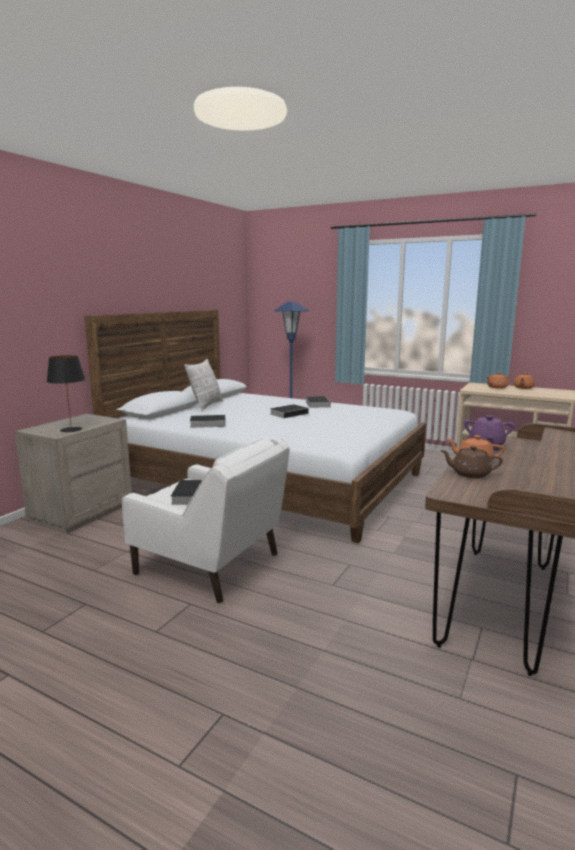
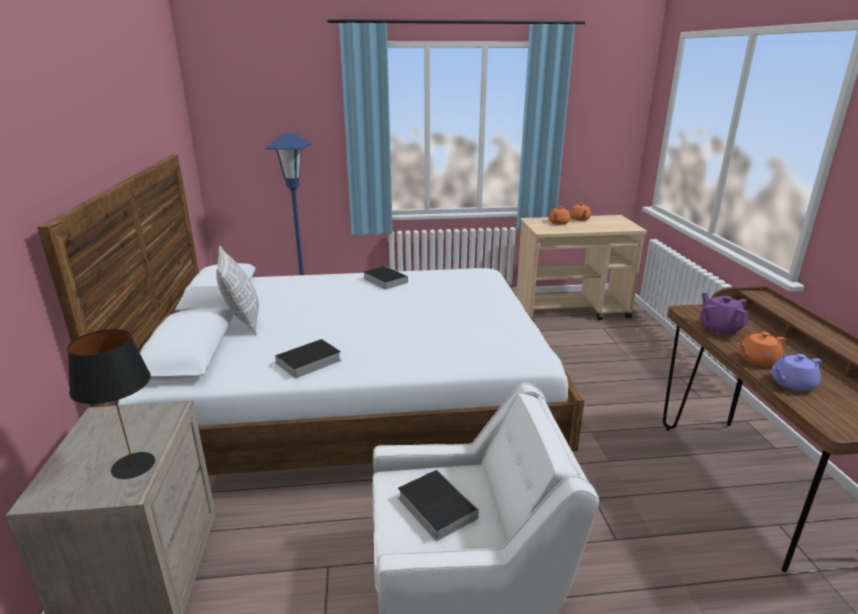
camera: 35 degrees left, 10 degrees up
(289, 413) = (383, 308): book -> none
(469, 474) = (791, 383): brown teapot -> purple teapot

